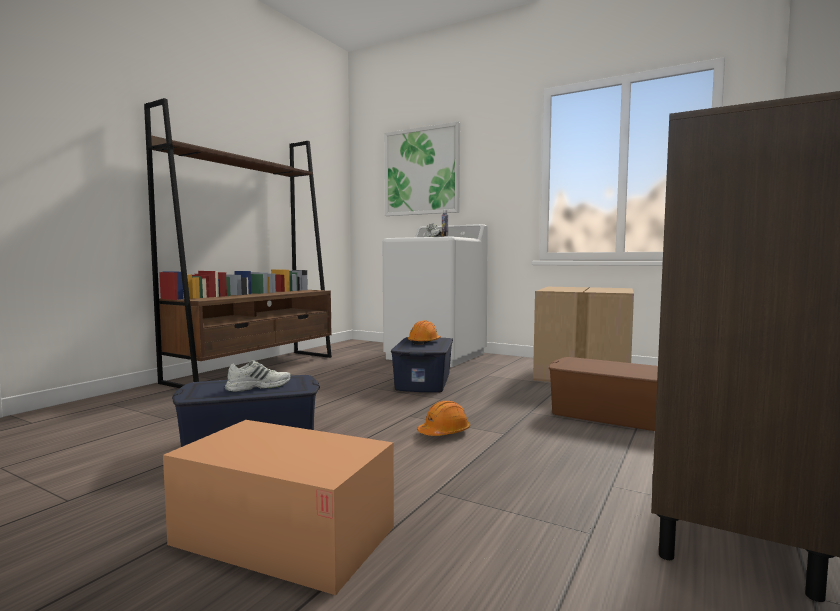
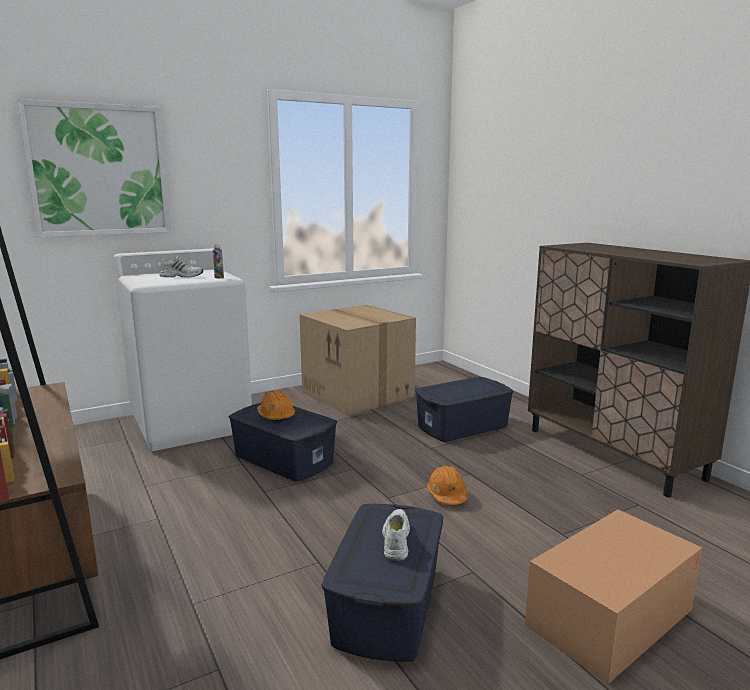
camera: 60 degrees left, 10 degrees up
(608, 415) = (463, 426): brown storage box -> blue storage box

